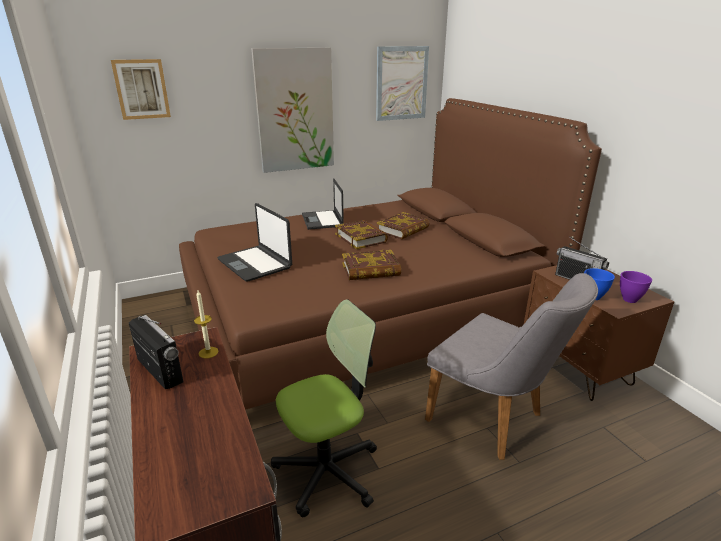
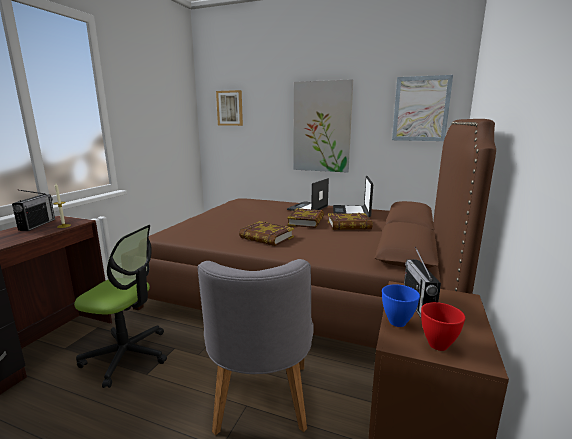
camera: 45 degrees right, 10 degrees down
(255, 263) = (219, 216): laptop -> laptop (351, 212)
(629, 299) = (438, 344): purple bowl -> red bowl

